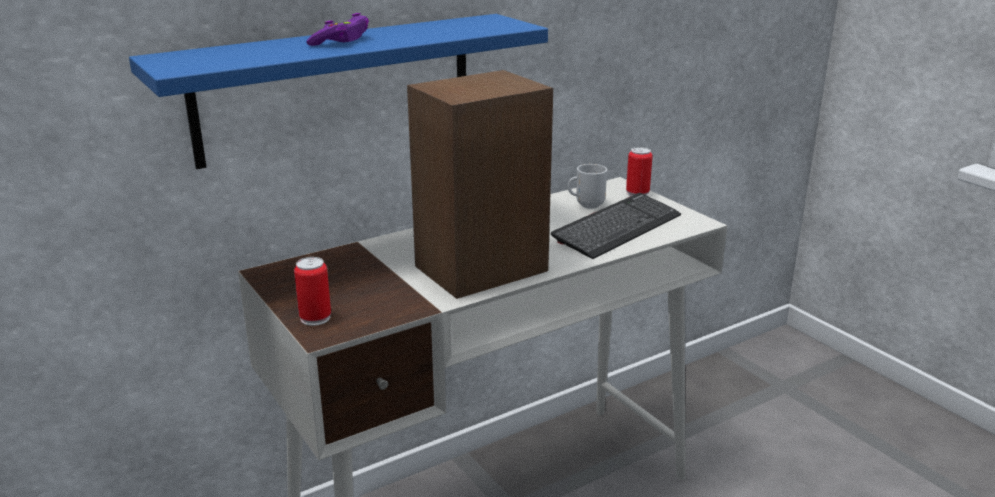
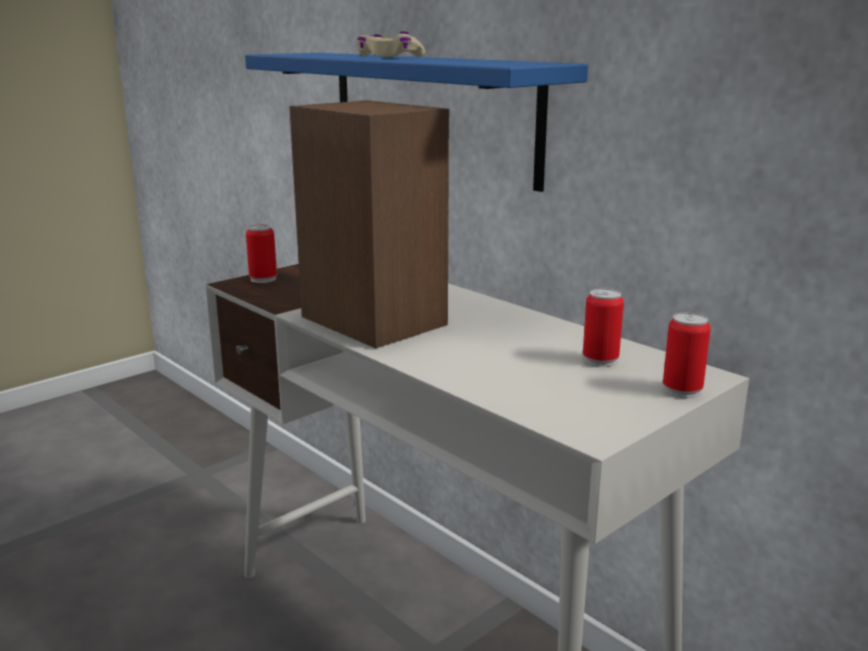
camera: 80 degrees right, 5 degrees down
(341, 41) = (388, 57): purple game controller -> beige game controller
(587, 205) = (600, 360): mug -> can
(617, 228) = (528, 379): keyboard -> none

